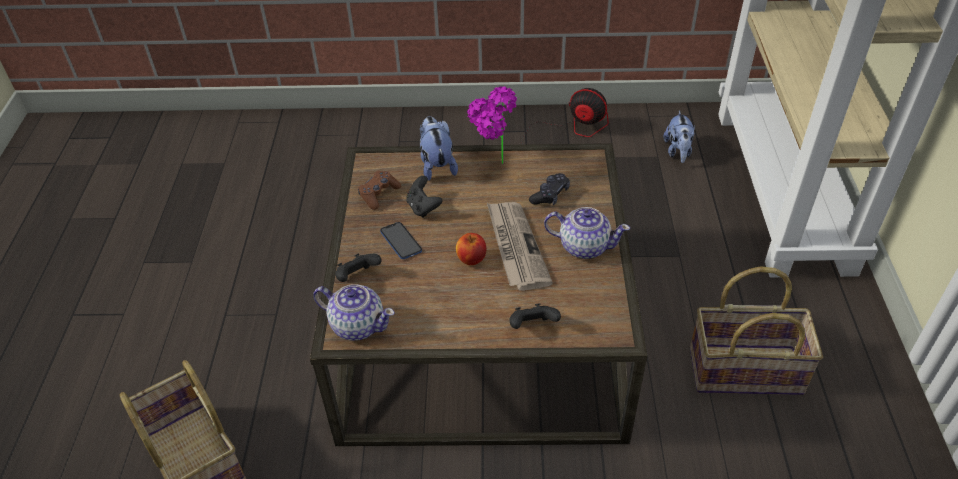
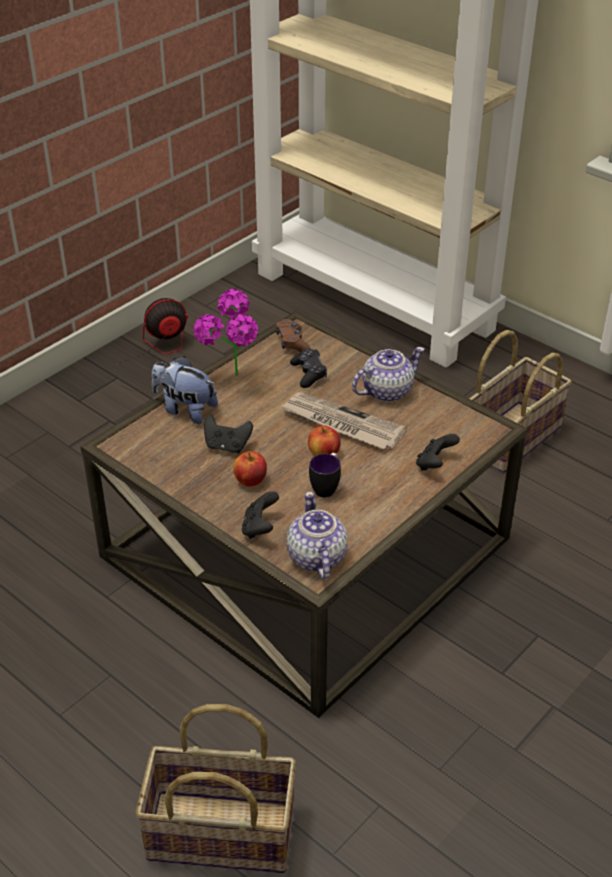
camera: 50 degrees left, 5 degrees down
(357, 325) = (316, 557): teapot -> teapot turned 75 degrees counterclockwise
(379, 194) = (173, 462): brown game controller -> brown game controller (292, 342)
(401, 241) = (250, 481): phone -> apple
(438, 283) = (326, 487): none -> mug
(678, 151) = (266, 319): plush toy -> none

